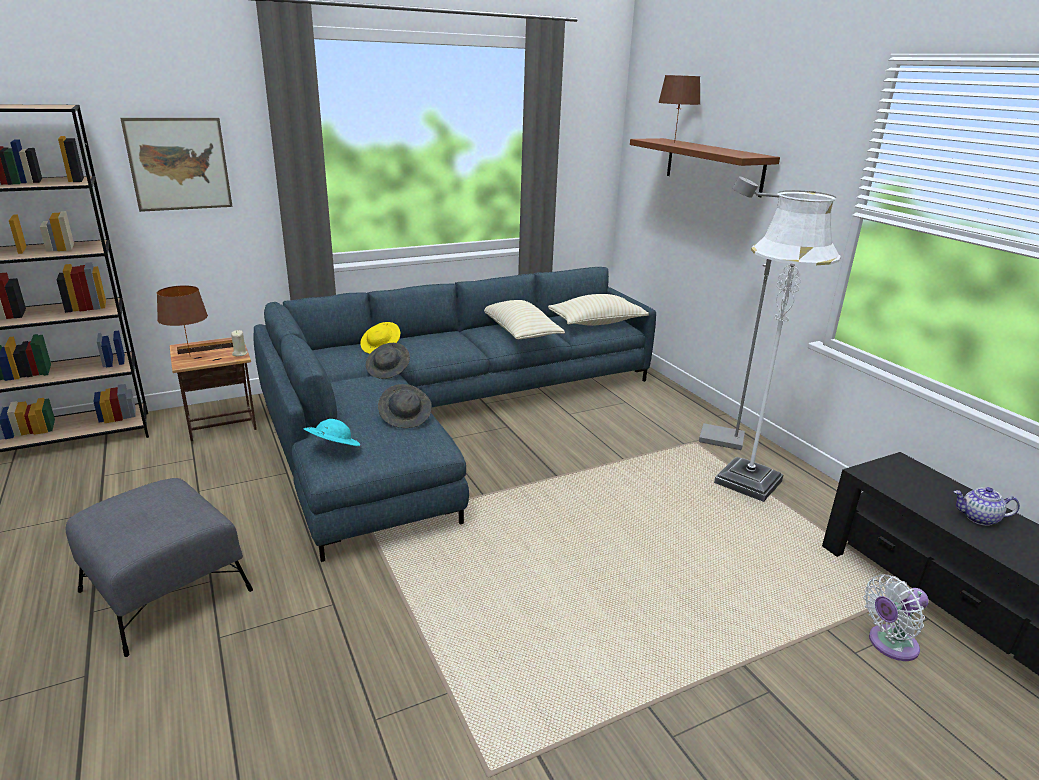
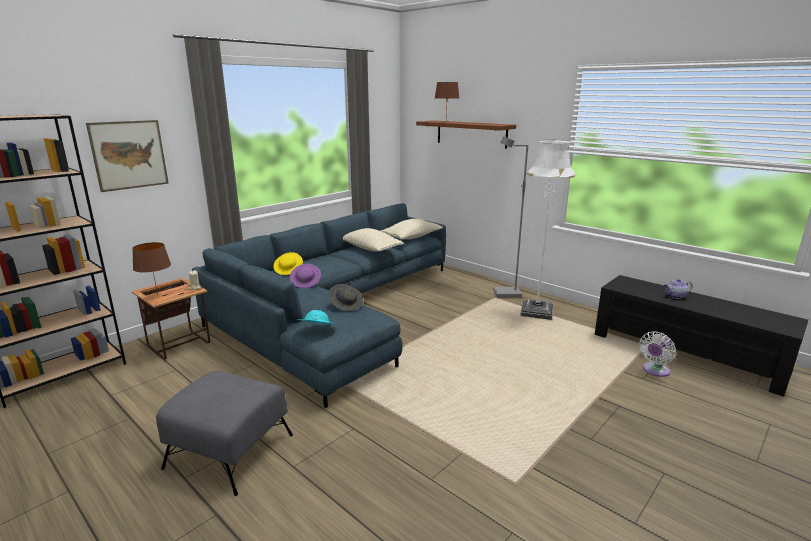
camera: 20 degrees left, 5 degrees down
(388, 371) = (306, 283): grey hat -> purple hat

